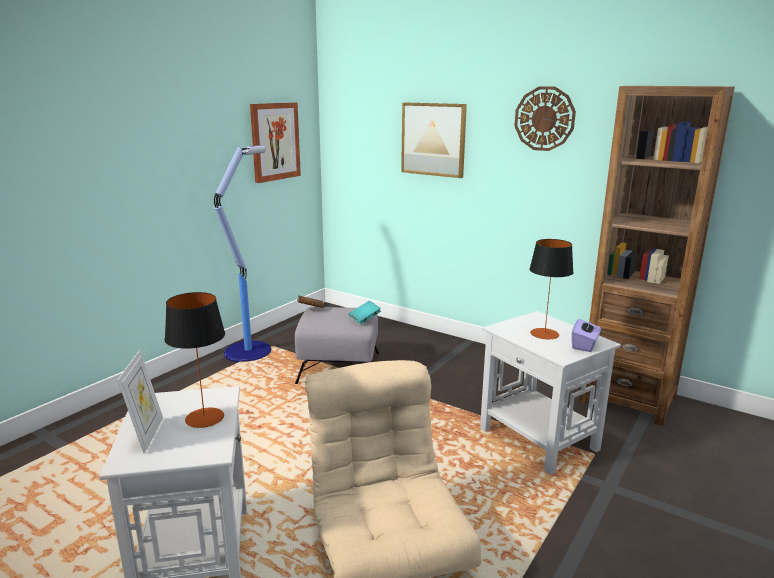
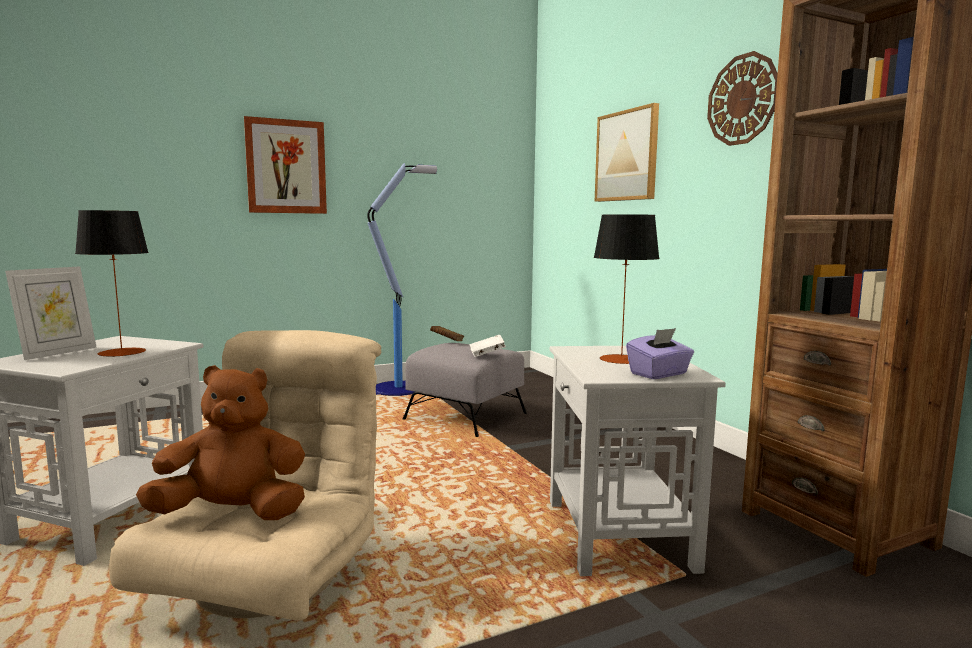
camera: 30 degrees right, 10 degrees down
(275, 141) = (469, 172): picture -> picture (286, 167)
(365, 319) = (487, 354): turquoise book -> white book
(376, 516) = (233, 514): none -> brown plush toy

